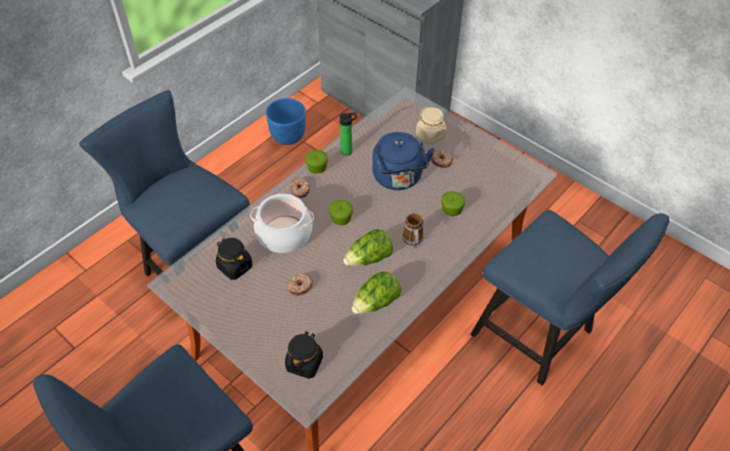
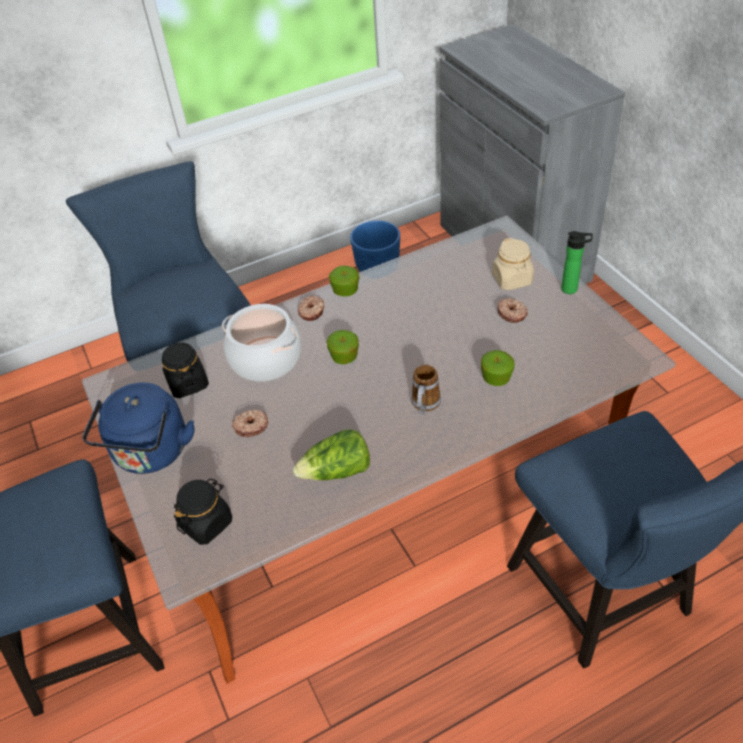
camera: 25 degrees right, 5 degrees down
(348, 151) = (395, 279): bottle -> bottle (572, 289)
(369, 258) = (356, 413): lettuce -> none
(398, 178) = (443, 324): blue kettle -> blue kettle (151, 454)

